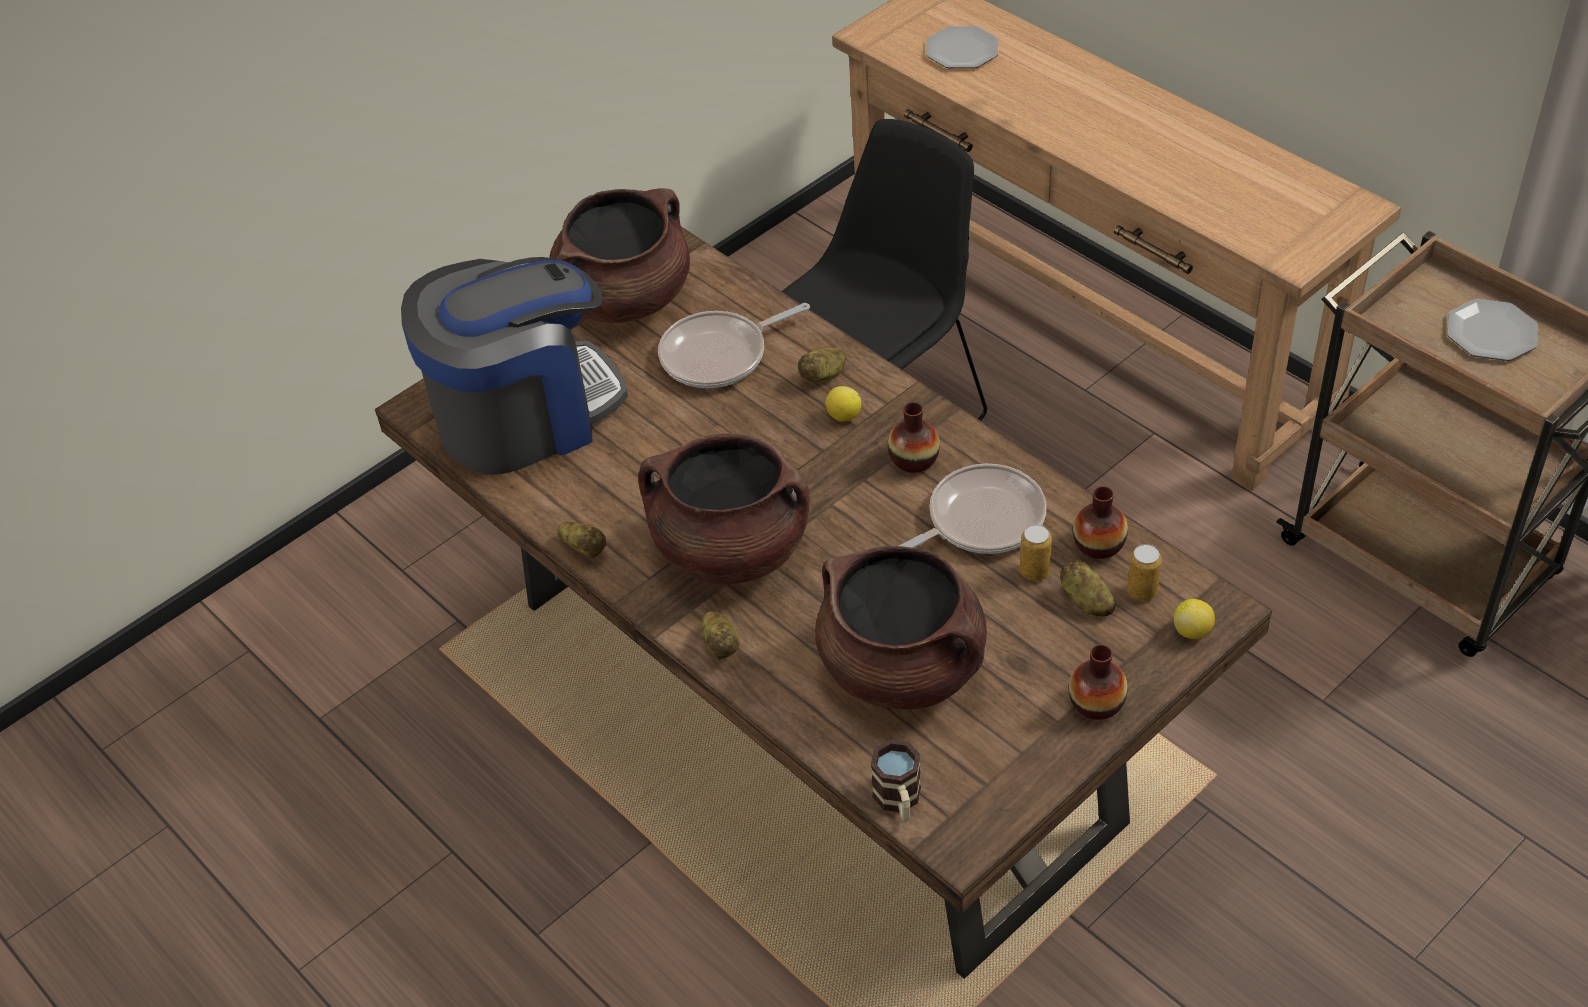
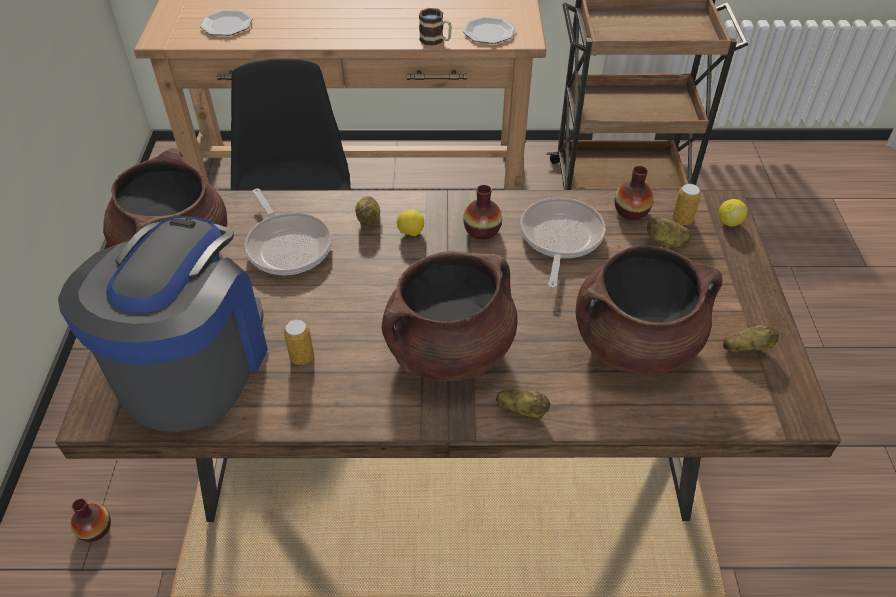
camera: 50 degrees left, 0 degrees up
(584, 548) = (352, 419): potato -> potato (746, 348)
(720, 355) = (288, 246): frying pan -> frying pan turned 45 degrees counterclockwise
(899, 801) = (741, 417): mug -> mug (436, 40)
(1034, 571) = (622, 245): can -> can (302, 357)
(1096, 703) = (745, 287): vase -> vase (95, 529)
(1491, 333) = (651, 25): plate -> plate (489, 32)

